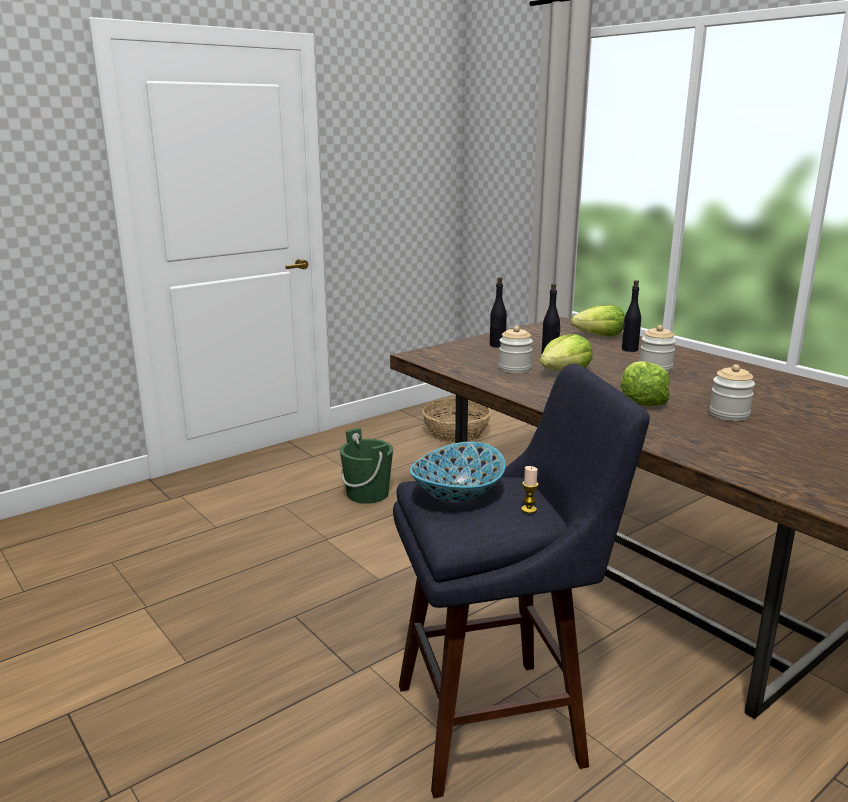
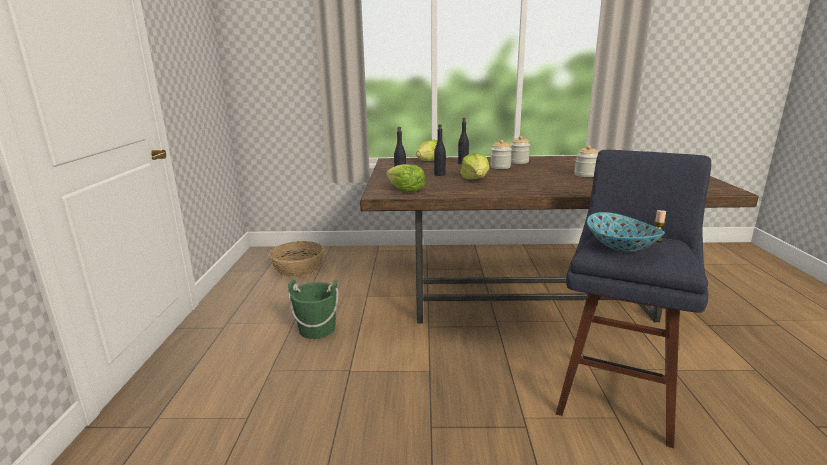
camera: 50 degrees left, 0 degrees up
(514, 369) = (451, 185): jar -> jar (519, 162)
(641, 400) = (544, 180): lettuce -> lettuce (405, 190)

